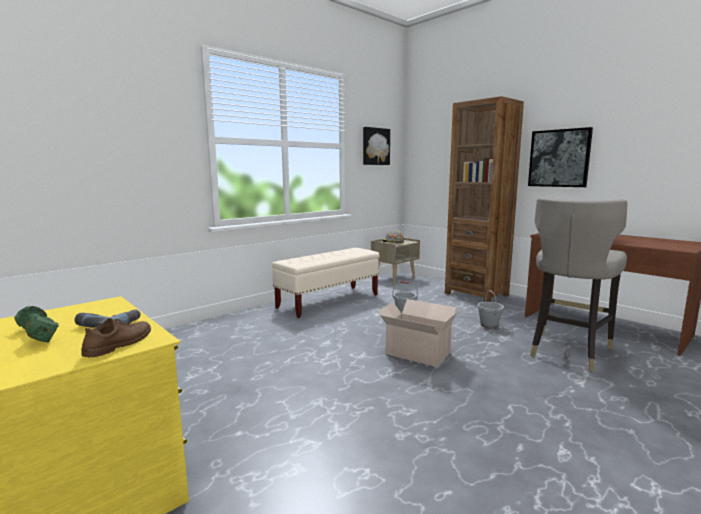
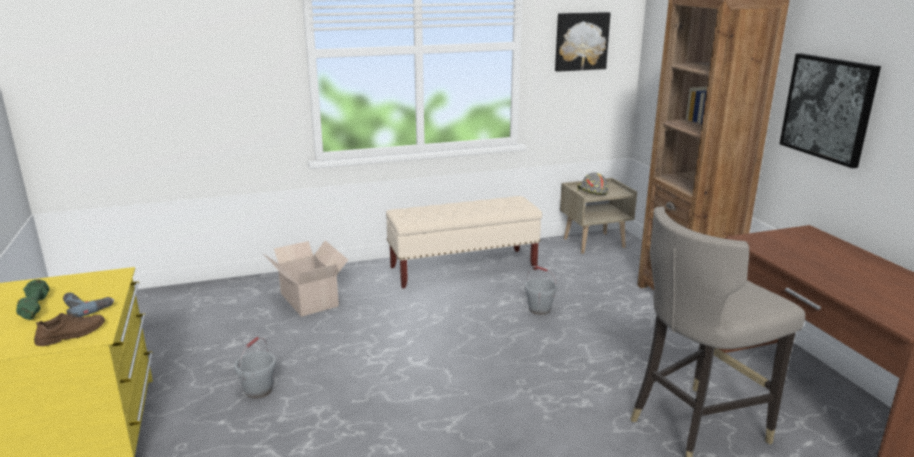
camera: 25 degrees right, 10 degrees up
(416, 352) = (486, 375): cardboard box -> cardboard box (309, 299)
(489, 325) = (634, 357): grey bucket -> grey bucket (258, 390)

